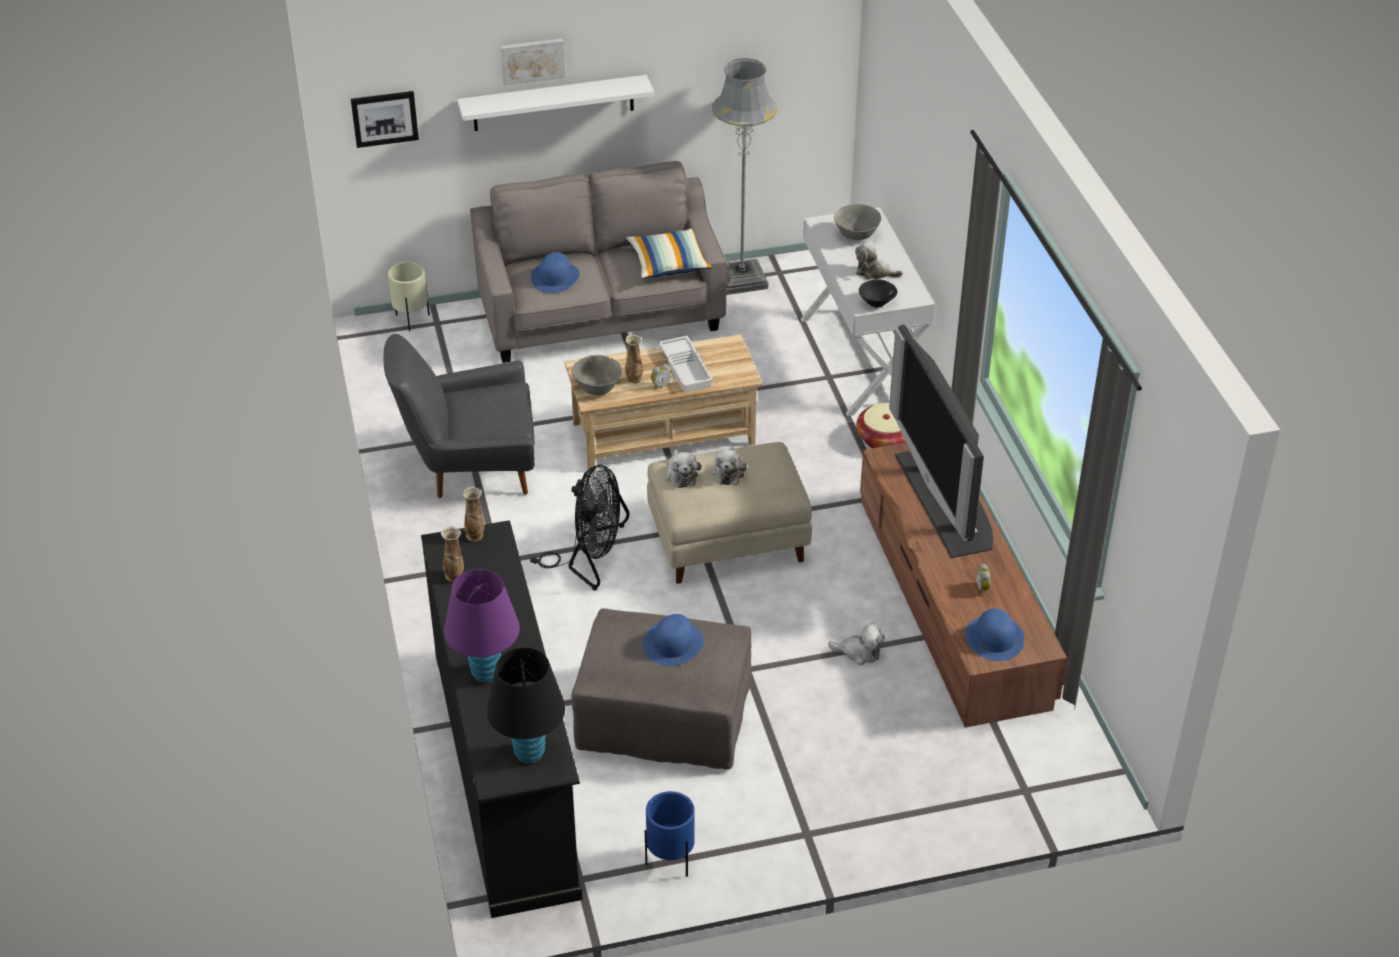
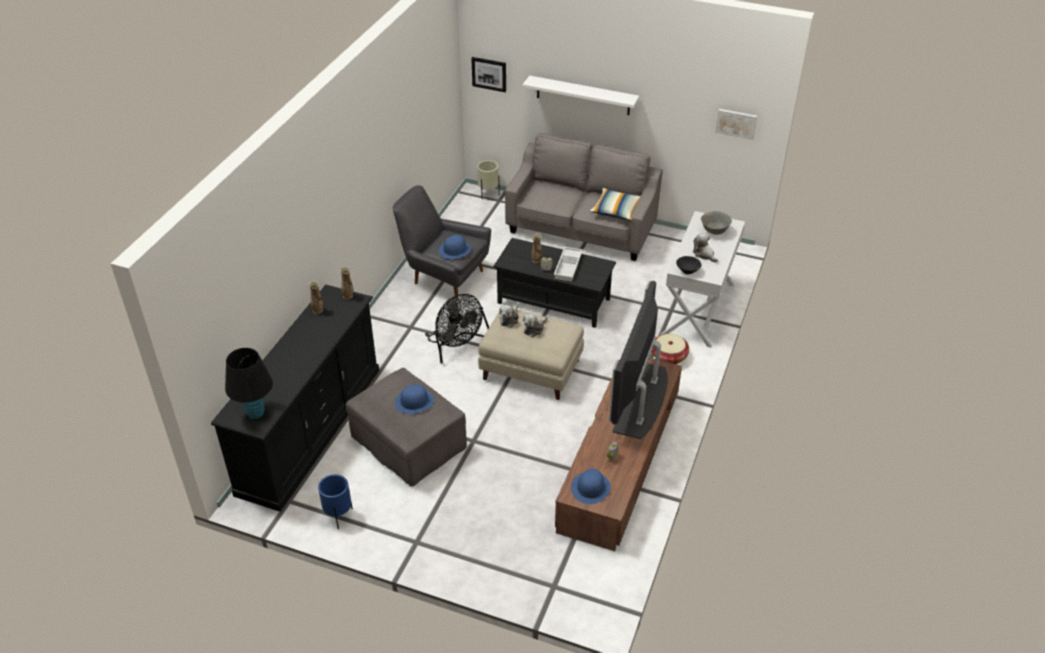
camera: 35 degrees right, 0 degrees up
(486, 673) = (280, 364): purple table lamp -> none
(532, 60) = (573, 65): picture -> picture (736, 123)
(555, 277) = (551, 195): blue hat -> blue hat (454, 250)
(597, 389) = (513, 258): grey bowl -> none
(664, 433) = (554, 301): beige coffee table -> black coffee table
(742, 279) = (674, 240): grey floor lamp -> none
(859, 652) = (540, 462): plush toy -> none

